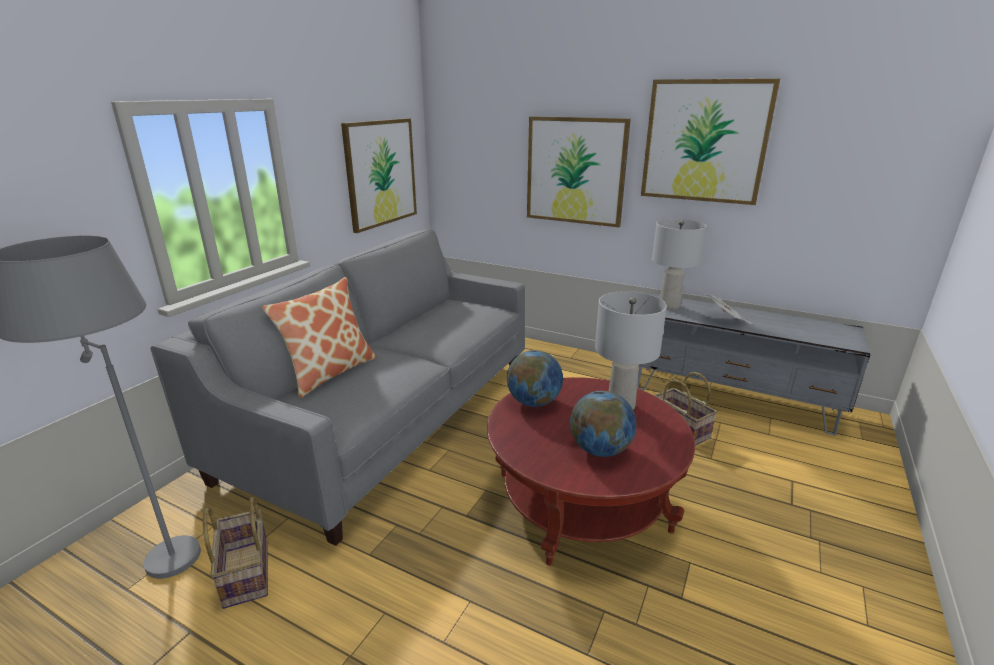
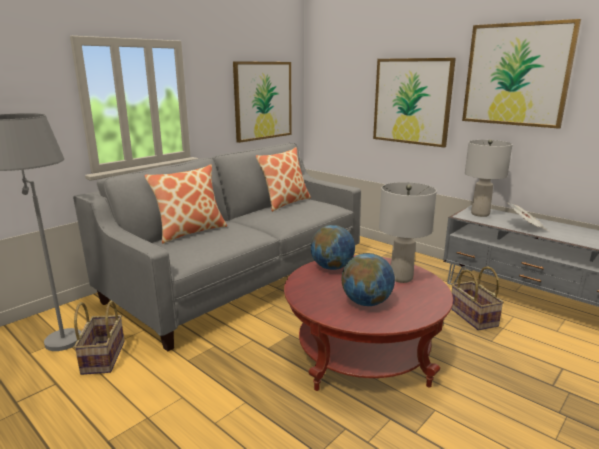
camera: 15 degrees right, 5 degrees down
(432, 311) = (284, 203): none -> pillow

